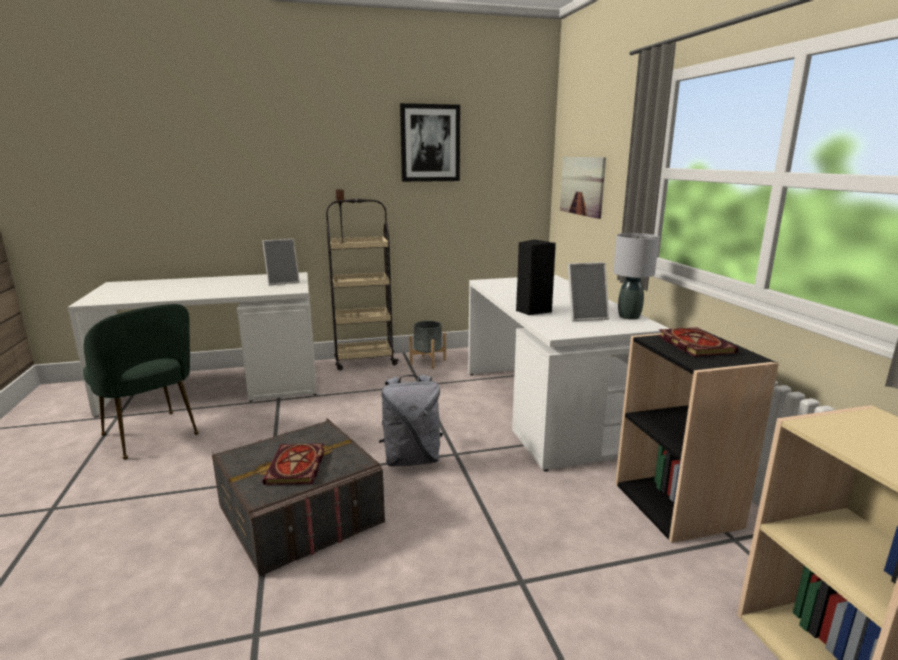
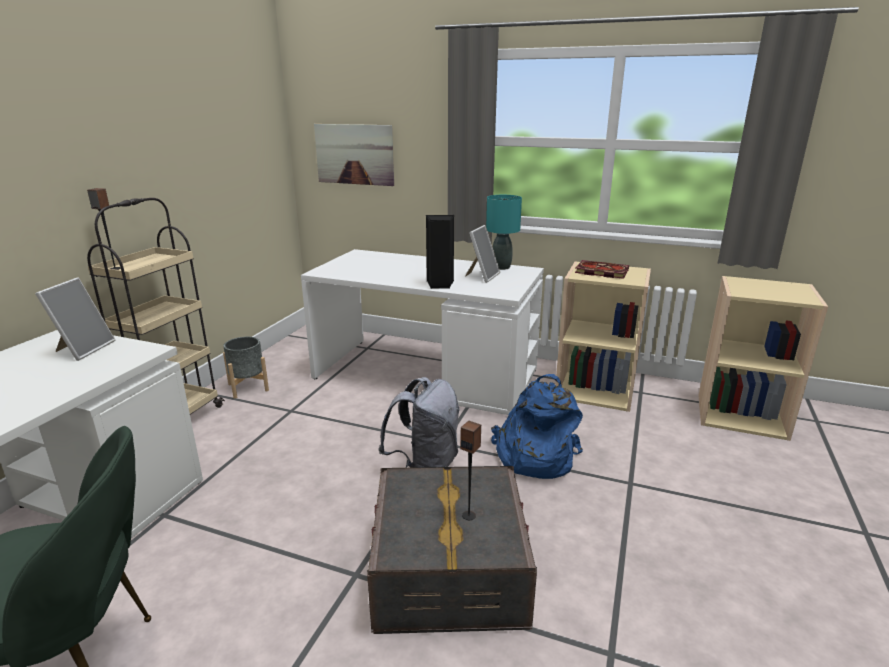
camera: 55 degrees left, 5 degrees up
(297, 467) = (469, 515): book -> speaker
(430, 143) = (181, 112): picture -> none
(493, 504) = (533, 456): none -> blue backpack
(628, 317) = (501, 267): grey table lamp -> turquoise table lamp
(678, 505) = (596, 390): black bookcase -> beige bookcase

